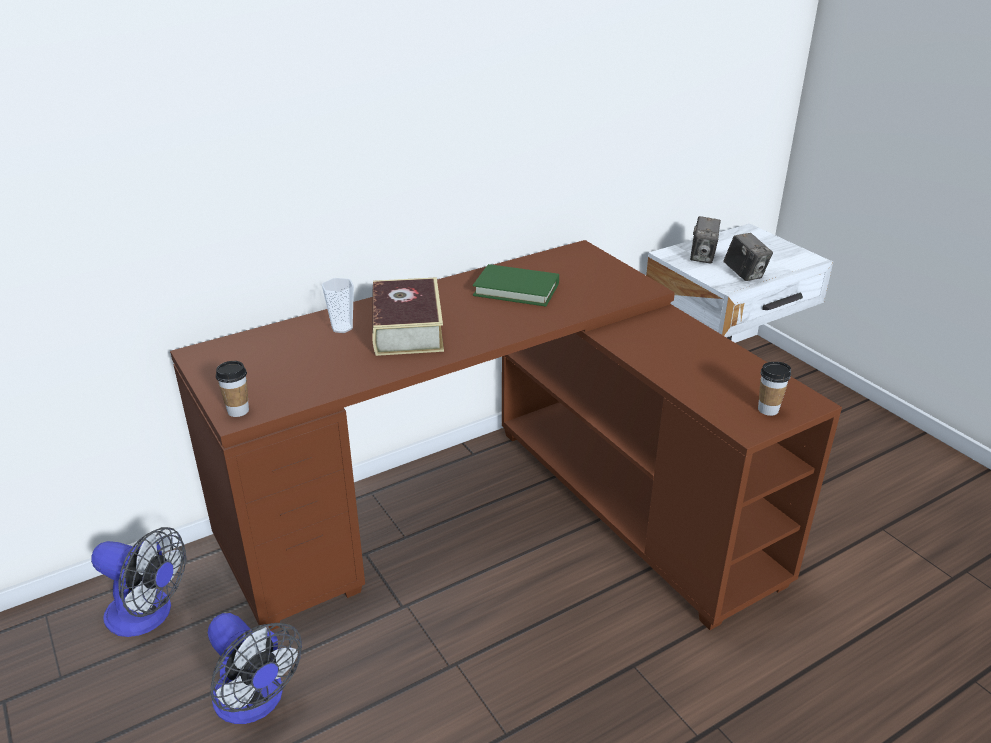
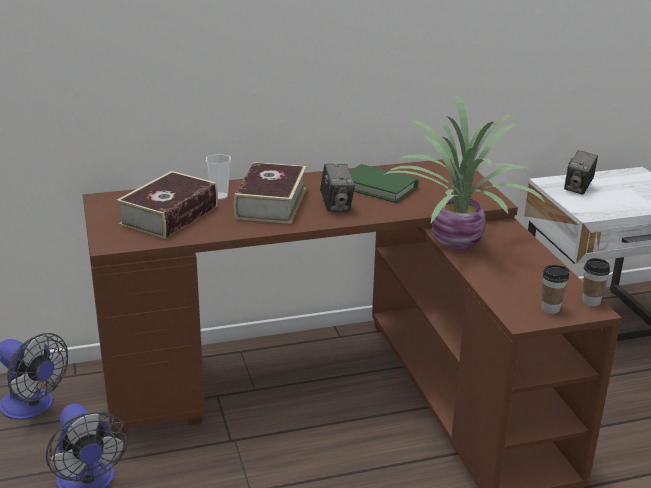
camera: 15 degrees right, 5 degrees down
(238, 411) = (111, 241): cup -> cup (591, 301)
(294, 363) = (169, 215): none -> book
(626, 345) = (454, 243): none -> potted plant
(744, 274) = (609, 207): camera -> camera (336, 206)

